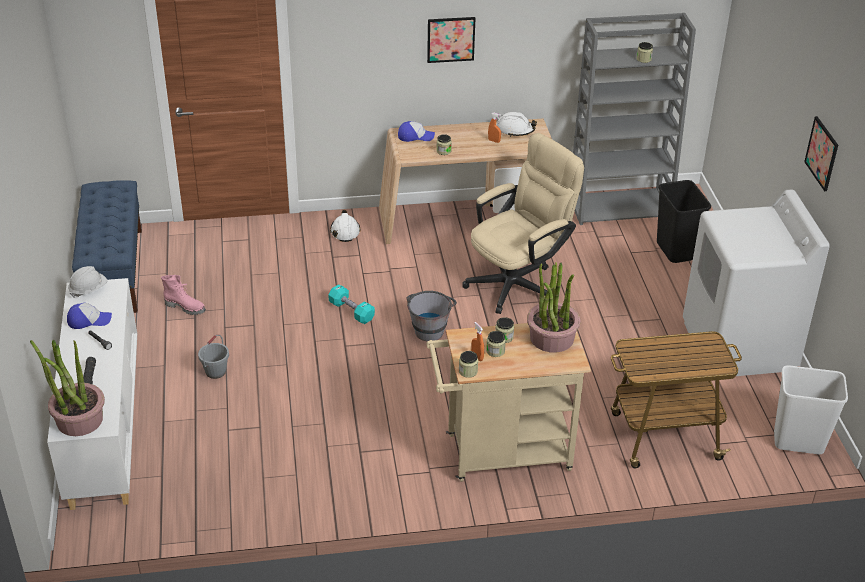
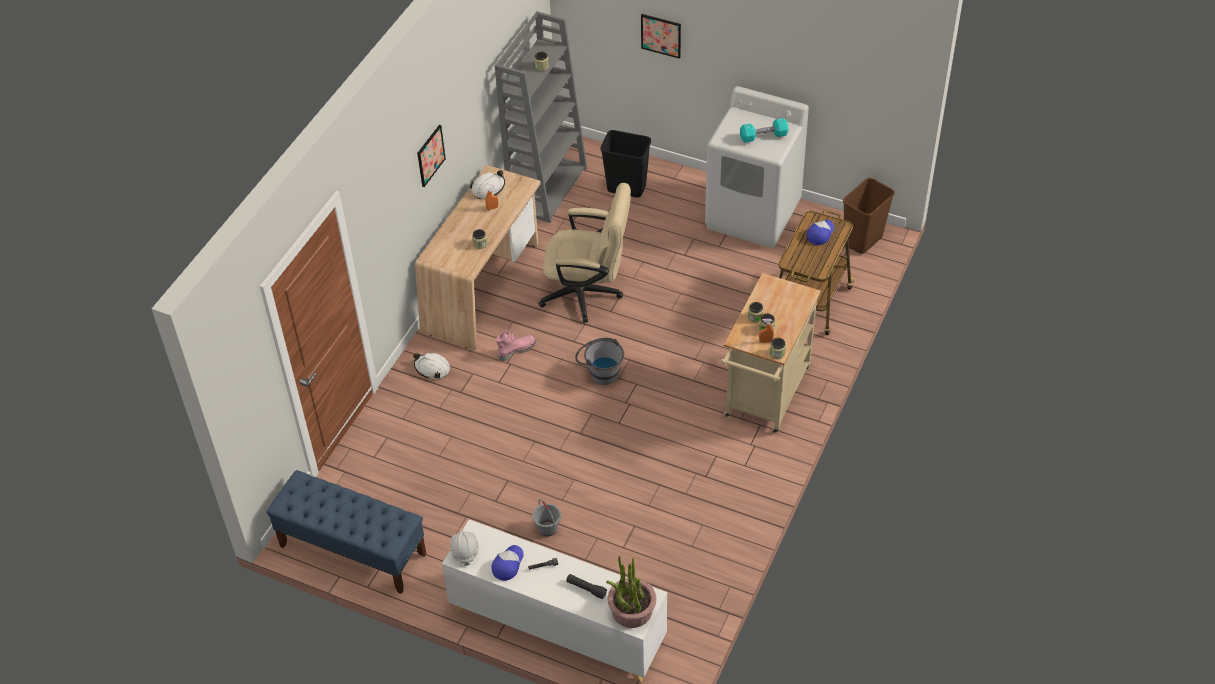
camera: 55 degrees left, 10 degrees up
(185, 307) = (447, 517): pink boot -> pink boot (516, 350)
(351, 311) = (541, 411): turquoise dumbbell -> turquoise dumbbell (763, 136)
(415, 136) = (443, 251): cap -> cap (820, 234)
(518, 282) = (588, 294): beige office chair -> beige office chair turned 105 degrees clockwise
(551, 338) = (774, 293): potted plant -> none
(799, 441) = (862, 240): white trash can -> brown trash can
(822, 153) = (761, 50): picture -> picture (661, 35)

